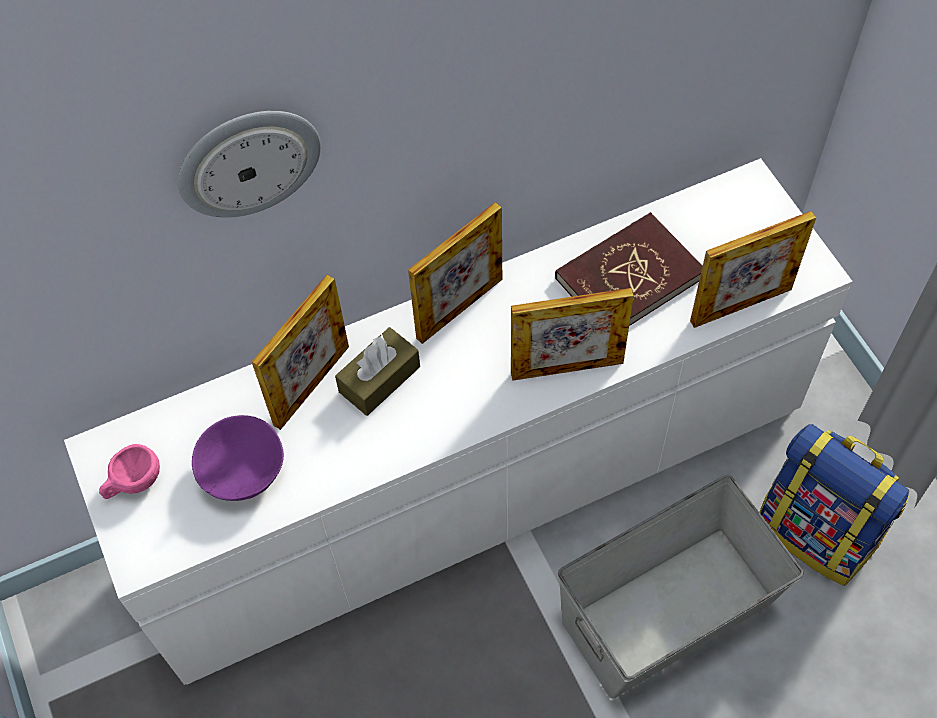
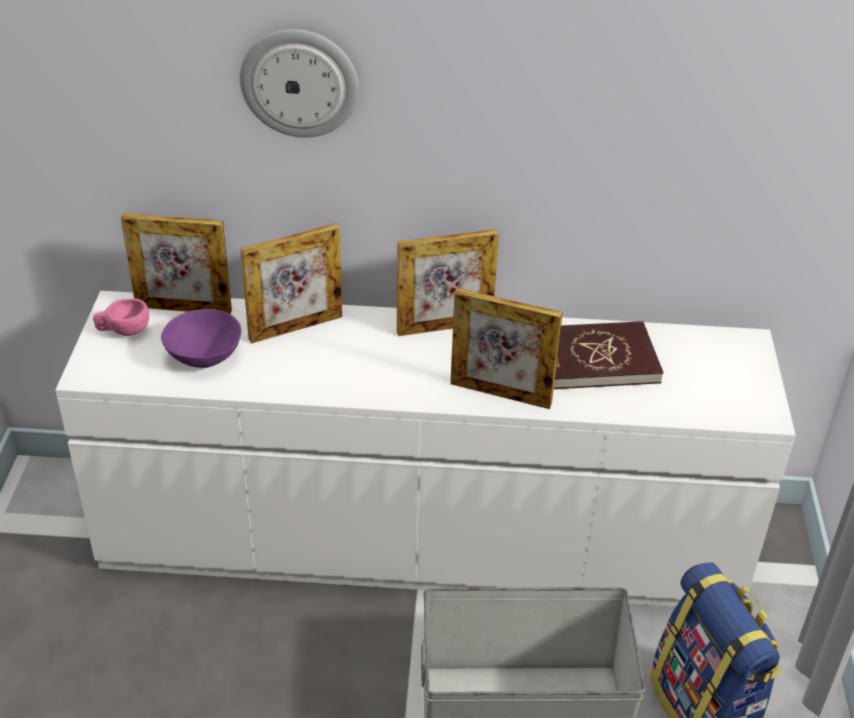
camera: 25 degrees right, 20 degrees down
(379, 379) = (348, 343): brown tissue box -> none
(741, 305) = (680, 412): picture frame -> picture frame (183, 308)

